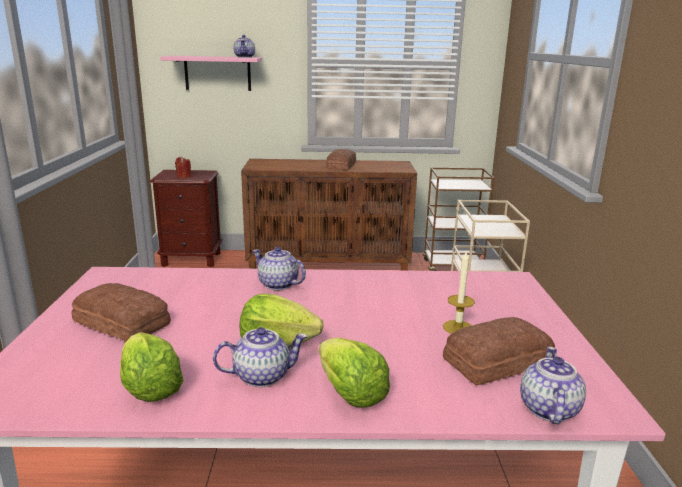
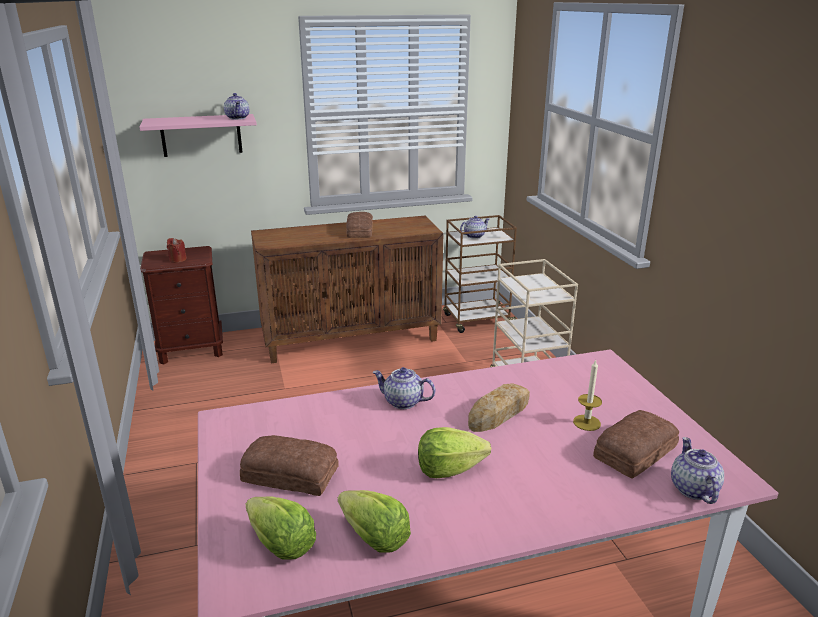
camera: 15 degrees left, 5 degrees up
(262, 376) = (460, 505): teapot -> teapot (474, 236)
(350, 393) = (541, 507): lettuce -> lettuce (280, 544)
(368, 306) = (500, 413): none -> bread

